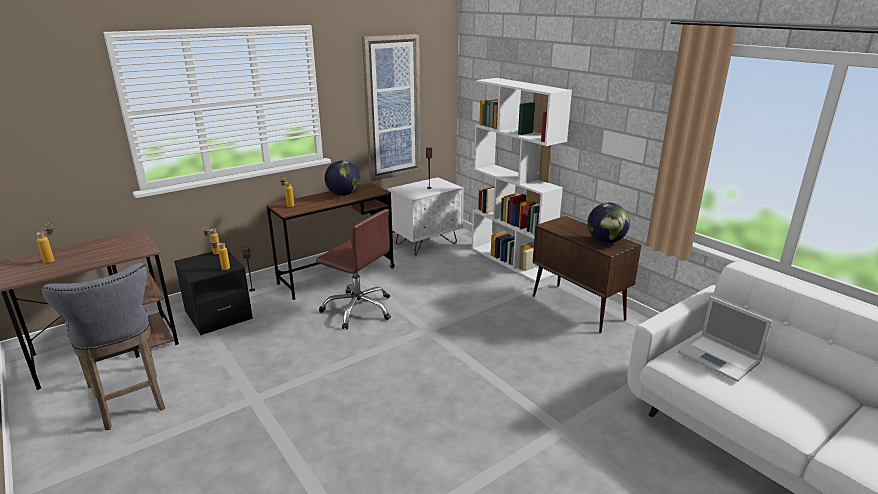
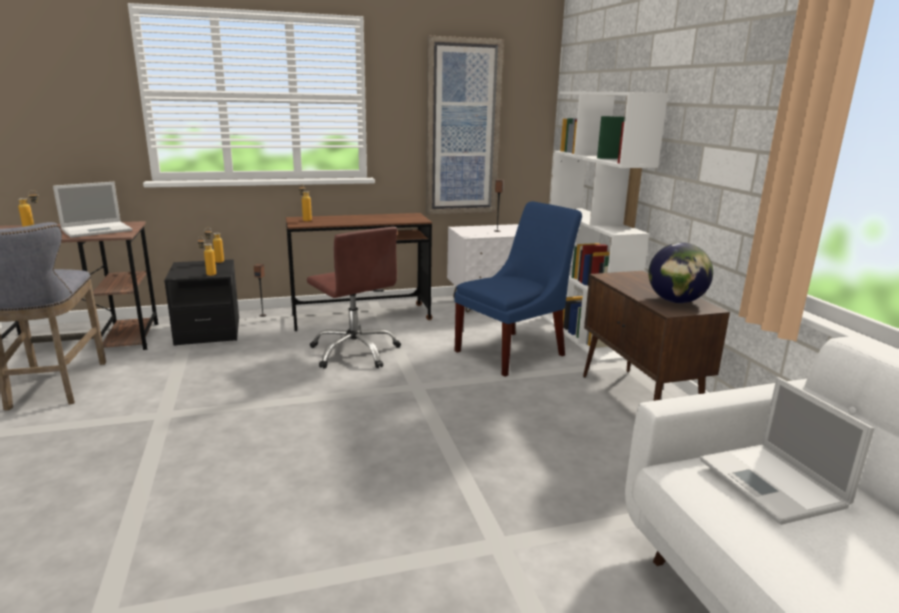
camera: 20 degrees right, 5 degrees down
(116, 248) = (98, 230): none -> laptop
(343, 194) = (376, 218): globe -> none
(474, 285) = (513, 352): none -> blue chair

